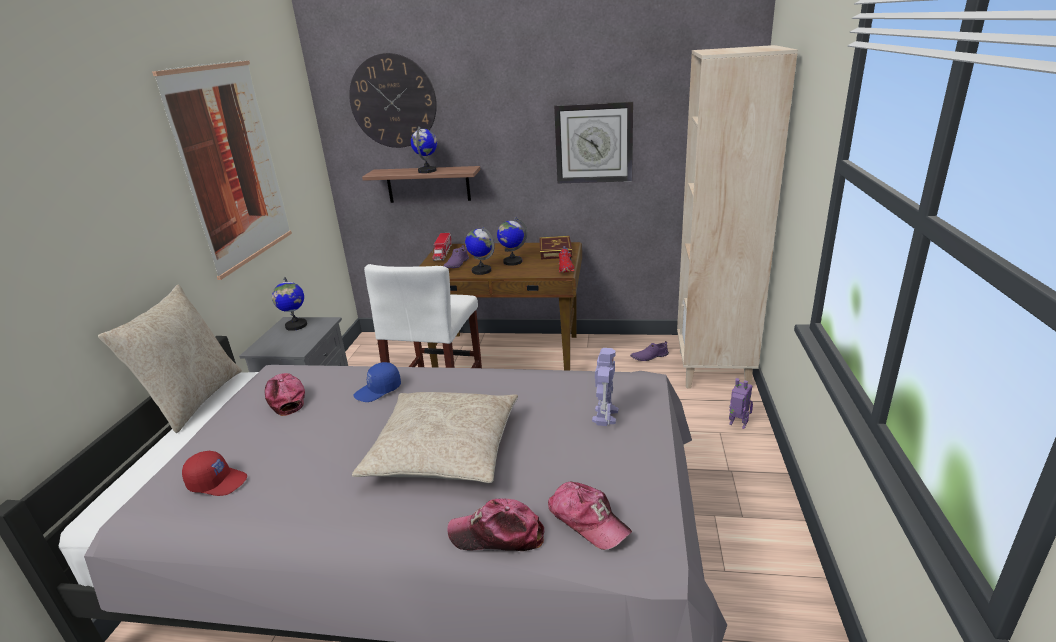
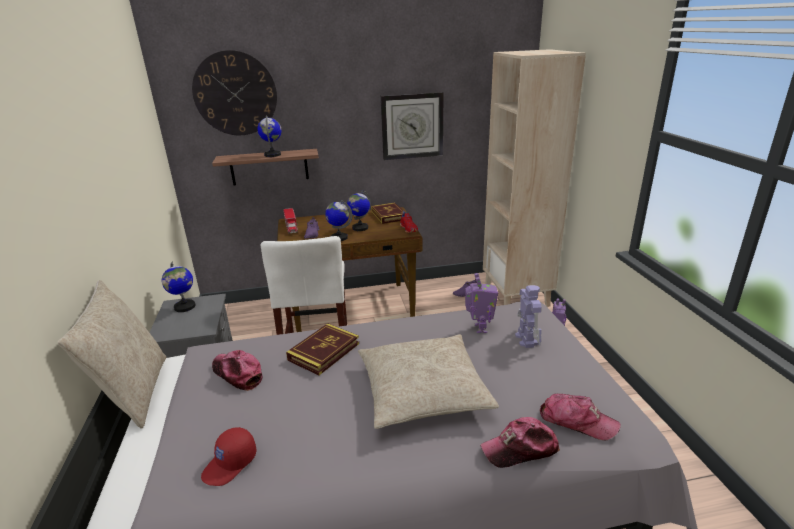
camera: 20 degrees left, 0 degrees up
(218, 482) = (230, 464): red cap -> red cap turned 135 degrees clockwise
(232, 165) = (115, 158): picture -> none
(378, 390) = (324, 352): blue cap -> book
(560, 393) = (479, 328): none -> toy robot

